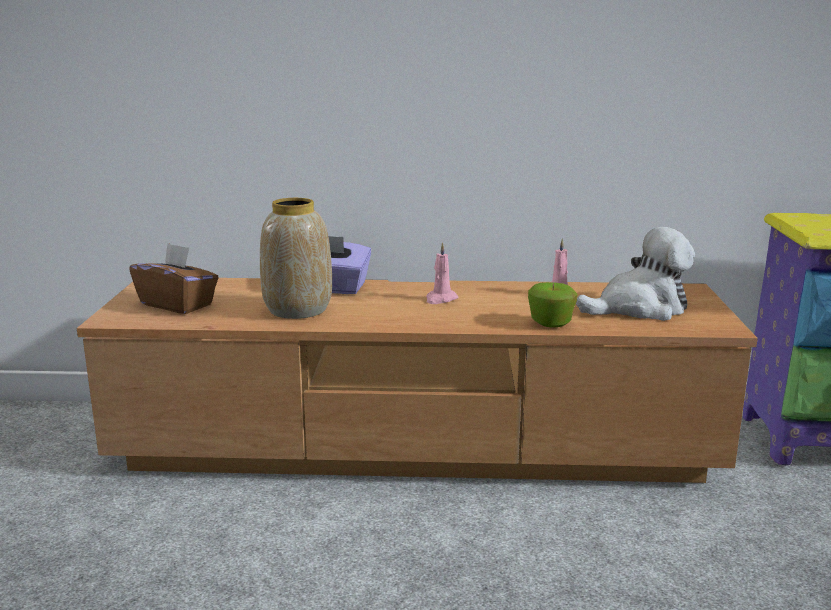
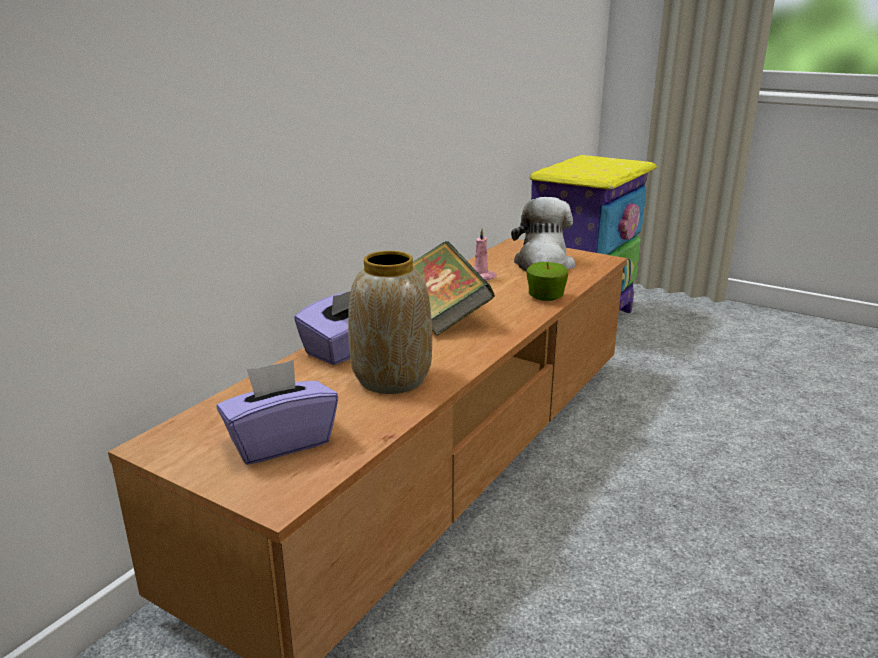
camera: 60 degrees left, 5 degrees up
(177, 304) = (280, 442): brown tissue box -> purple tissue box
(440, 299) = (441, 316): pink candle -> book

